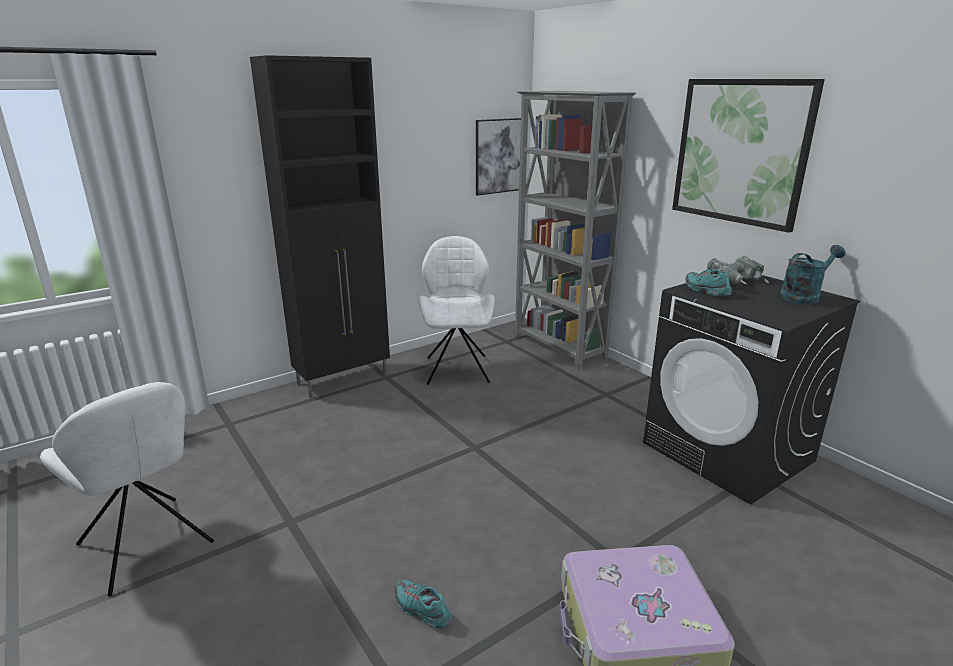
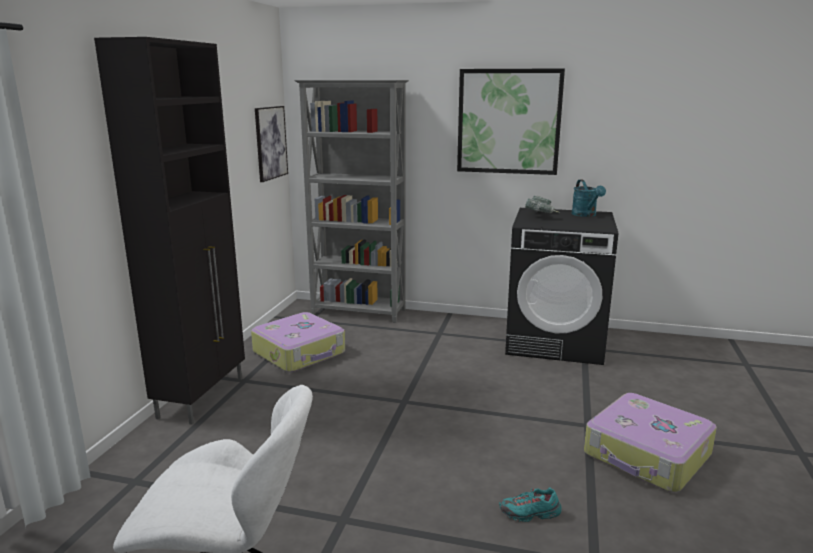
camera: 40 degrees left, 5 degrees down
(457, 368) = (300, 353): white chair -> suitcase
(706, 291) = (536, 222): turquoise shoe -> none
(803, 296) = (586, 215): turquoise watering can -> turquoise watering can turned 150 degrees clockwise

